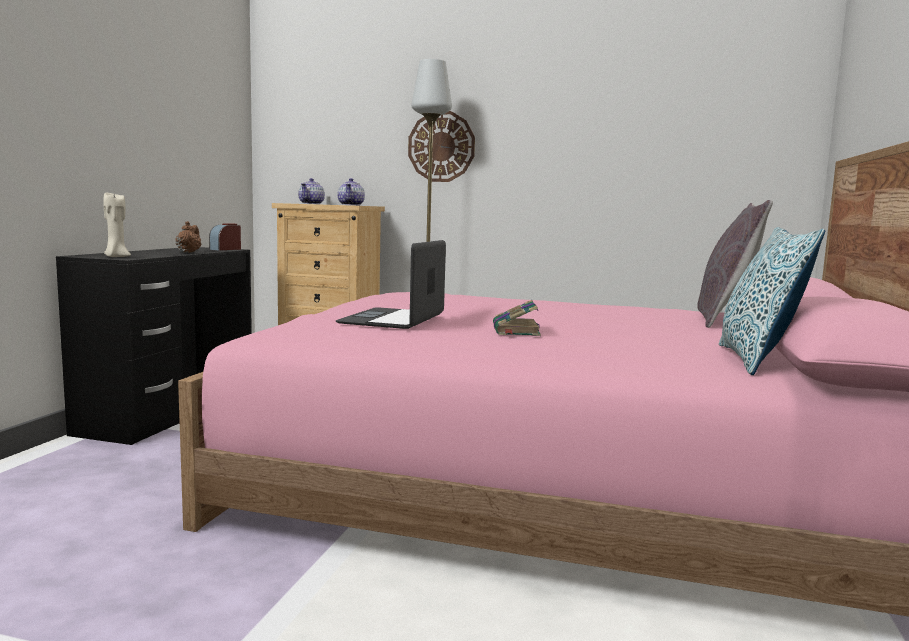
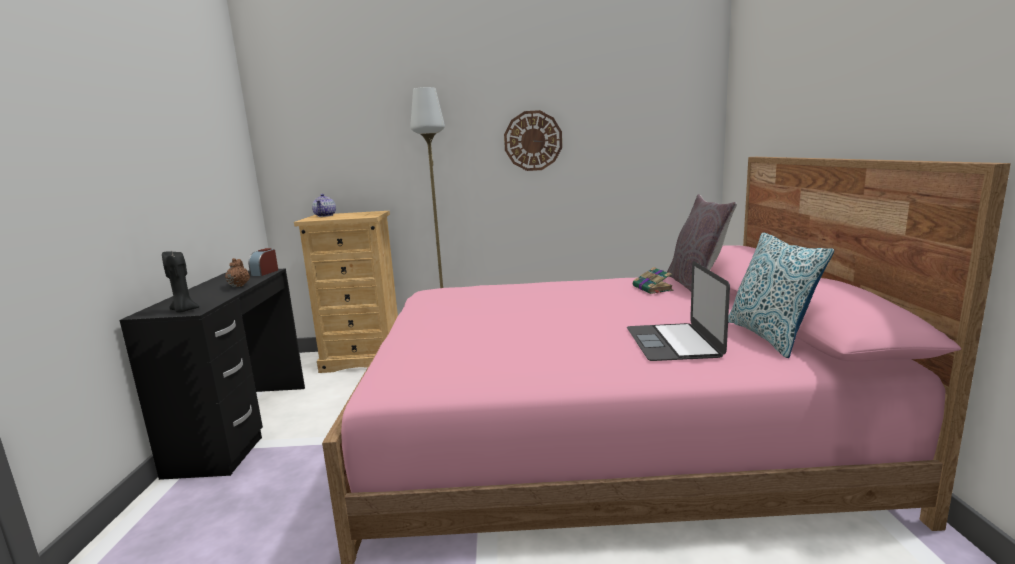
camera: 15 degrees left, 5 degrees up
(116, 257) = (184, 310): beige candle -> black candle
(351, 205) = (366, 215): teapot -> none
(393, 319) = (470, 335): laptop -> laptop (673, 342)
(441, 146) = (432, 156): wall clock -> wall clock (533, 141)
(516, 331) = (579, 333): book -> book (653, 289)

